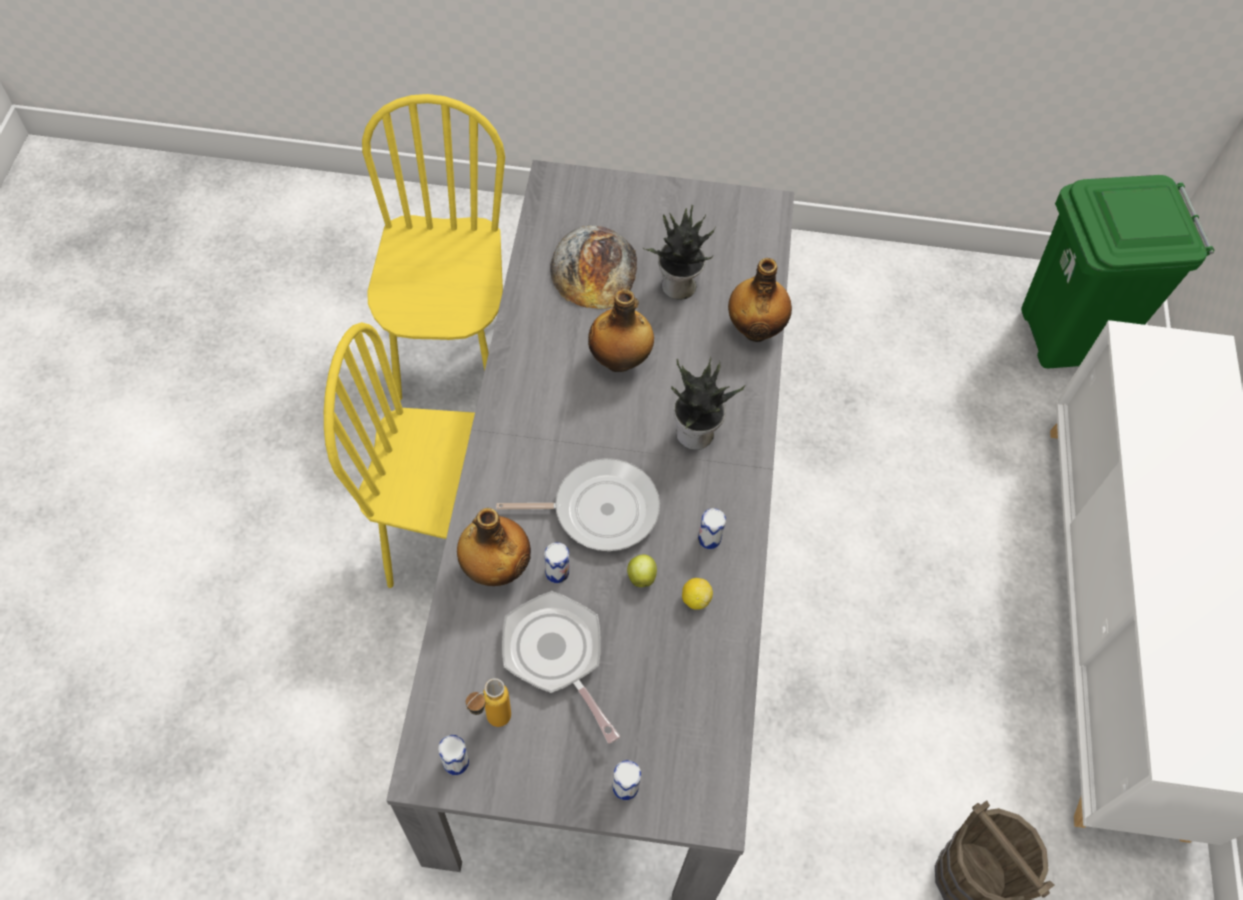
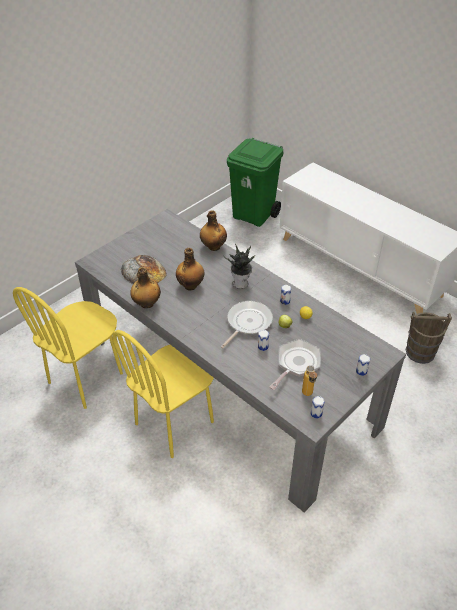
camera: 50 degrees left, 15 degrees down
(450, 356) = (86, 378): yellow chair -> yellow chair turned 90 degrees counterclockwise
(496, 567) = (245, 362): bottle -> bottle (146, 304)
(556, 655) = (296, 364): frying pan -> frying pan turned 120 degrees clockwise
(678, 287) = (175, 255): potted plant -> none

